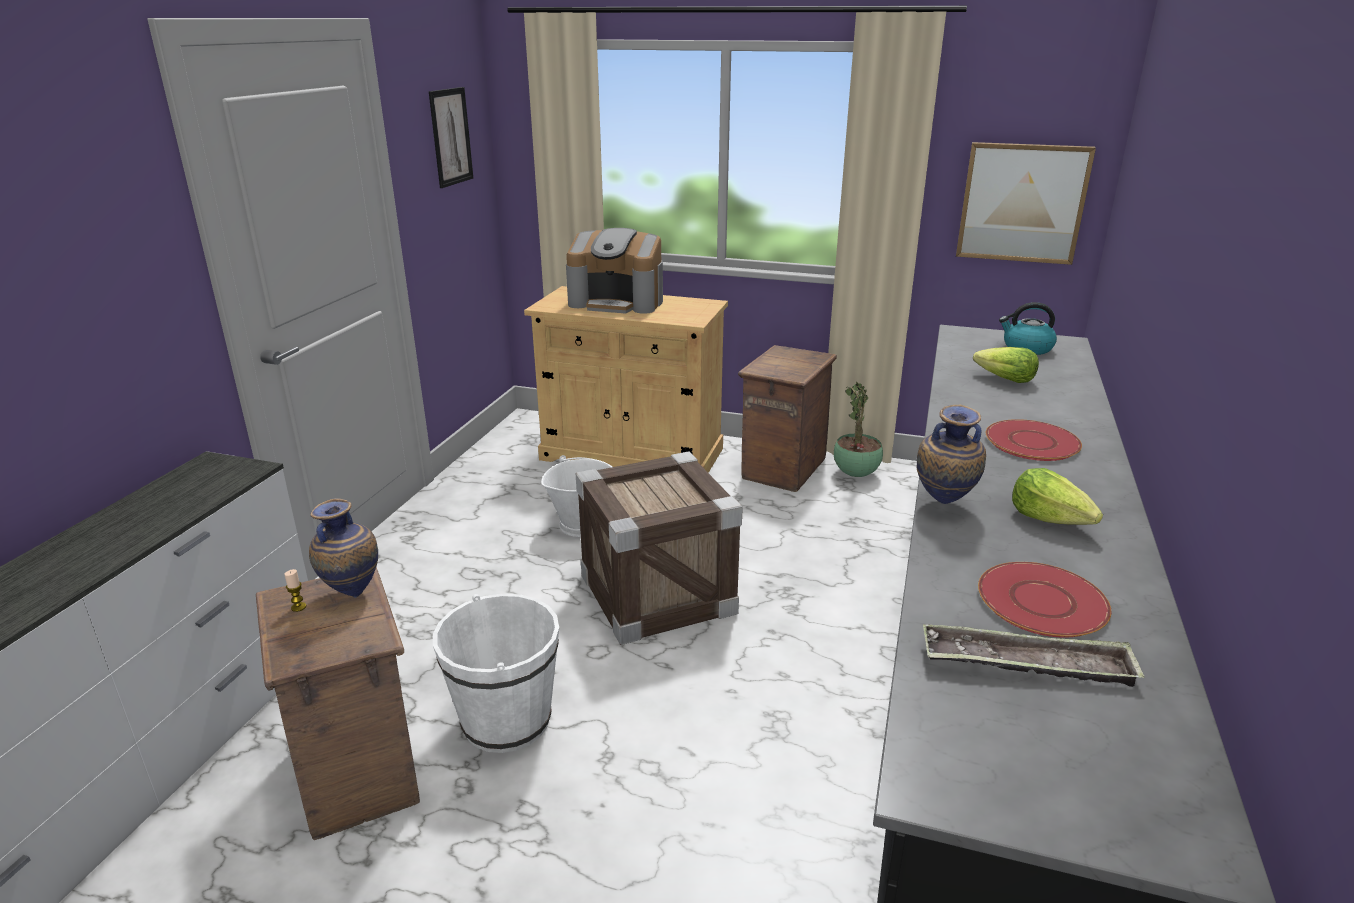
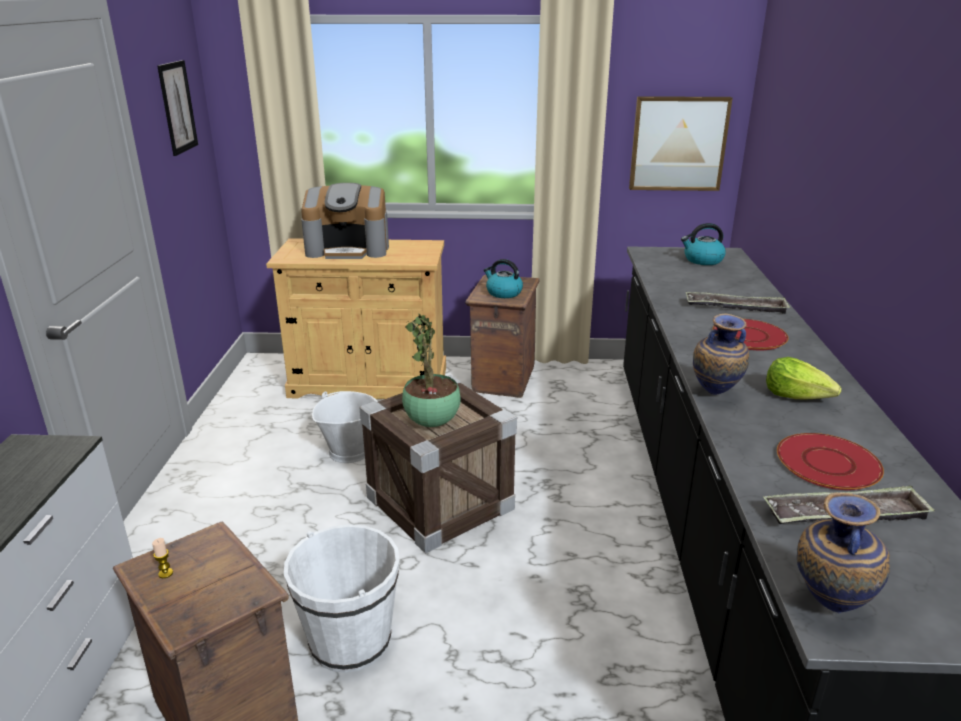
camera: 15 degrees left, 0 degrees up
(352, 593) = (213, 551): vase -> vase (827, 607)
(785, 367) = (503, 293): none -> kettle
(855, 474) = (563, 376): potted plant -> potted plant (432, 423)
(1004, 379) = (701, 287): lettuce -> none
(1035, 407) = (735, 307): none -> tray

